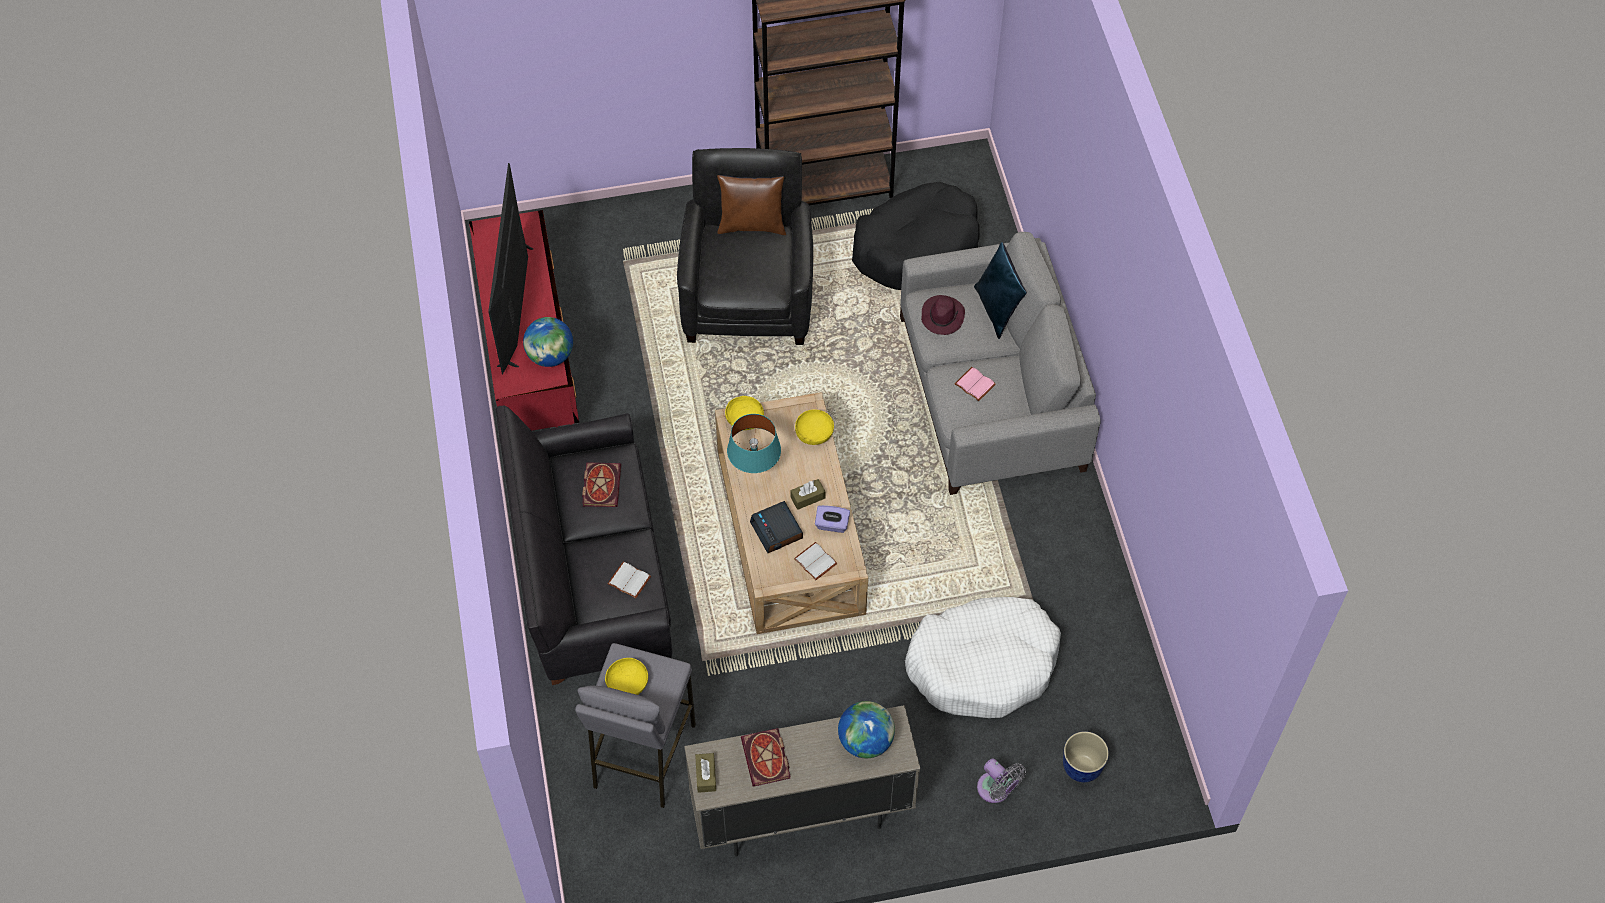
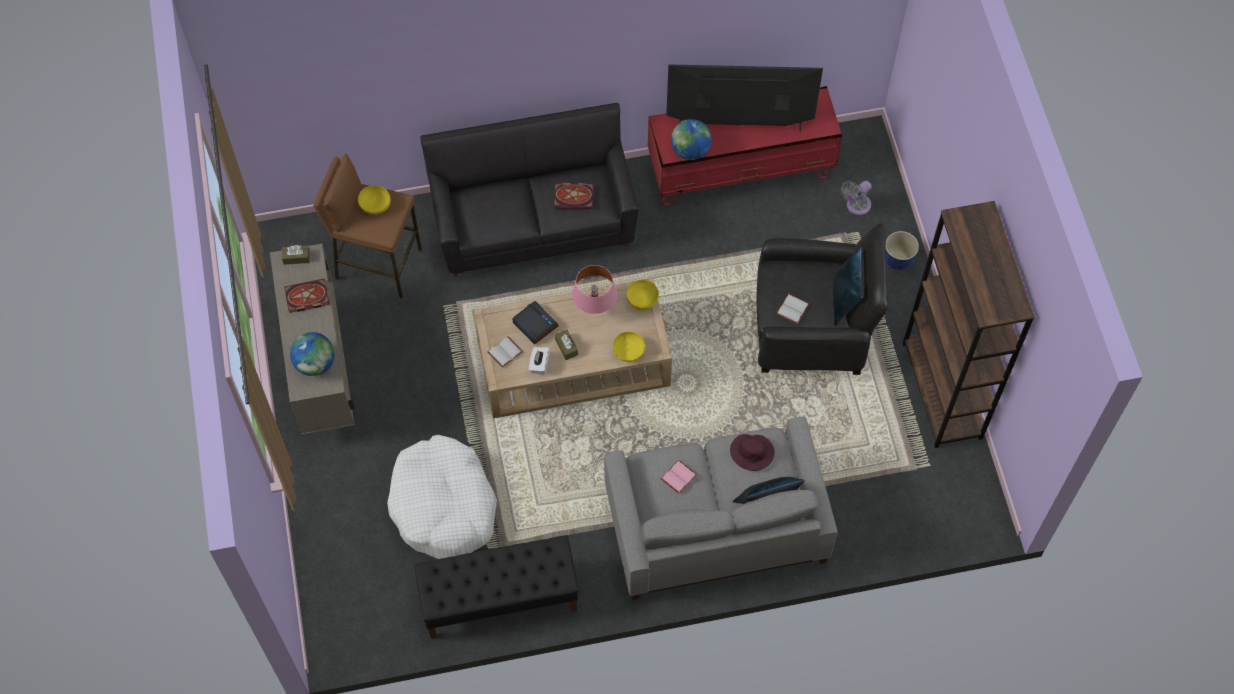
camera: 90 degrees right, 5 degrees up
(628, 581) = (486, 218): white book -> white book (792, 308)
(643, 756) = (378, 264): grey stool -> brown stool
(752, 225) = (845, 300): brown pillow -> blue pillow
(754, 469) = (594, 308): turquoise table lamp -> pink table lamp
(777, 530) = (535, 324): alarm clock -> alarm clock turned 75 degrees clockwise
(832, 525) = (539, 364): purple tissue box -> white tissue box
(917, 247) = (876, 467): black dog bed -> none
(996, 790) = (331, 510): grey fan -> grey fan (856, 206)
(1081, 767) = (346, 576): planter -> planter (898, 259)
(1097, 602) = (499, 599): none -> black bench

